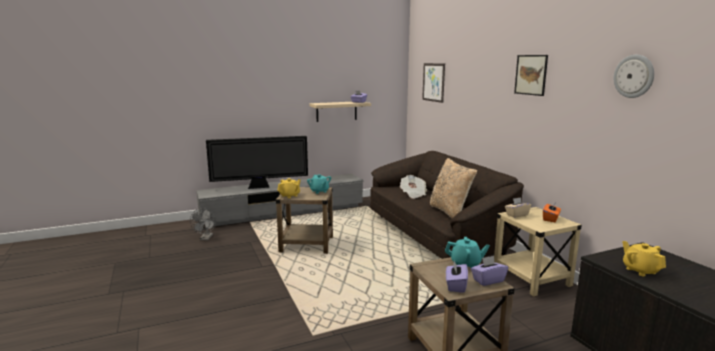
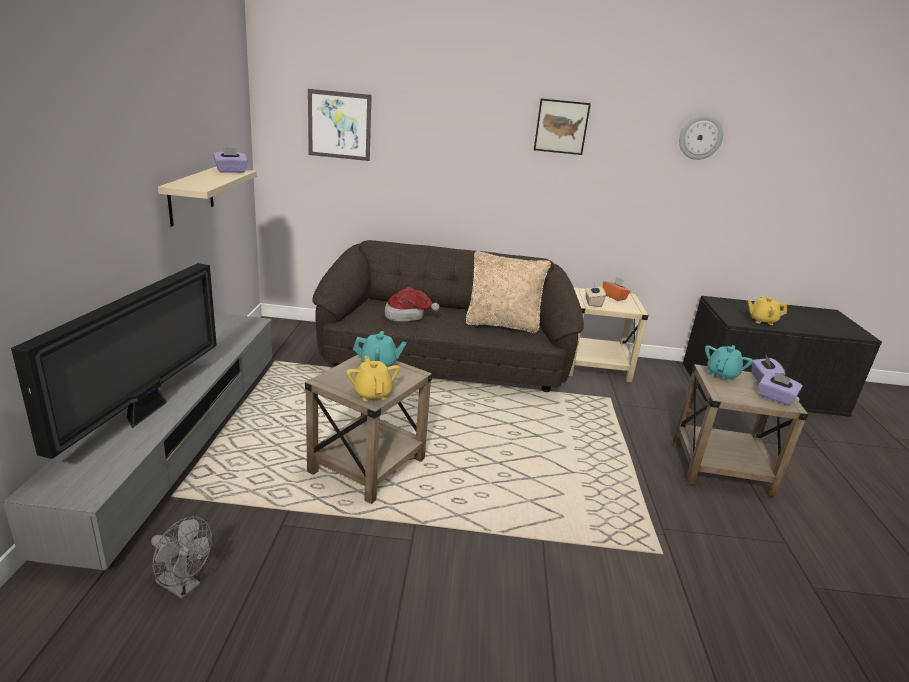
camera: 65 degrees left, 10 degrees up
(413, 194) = (407, 316): newspaper -> hat

